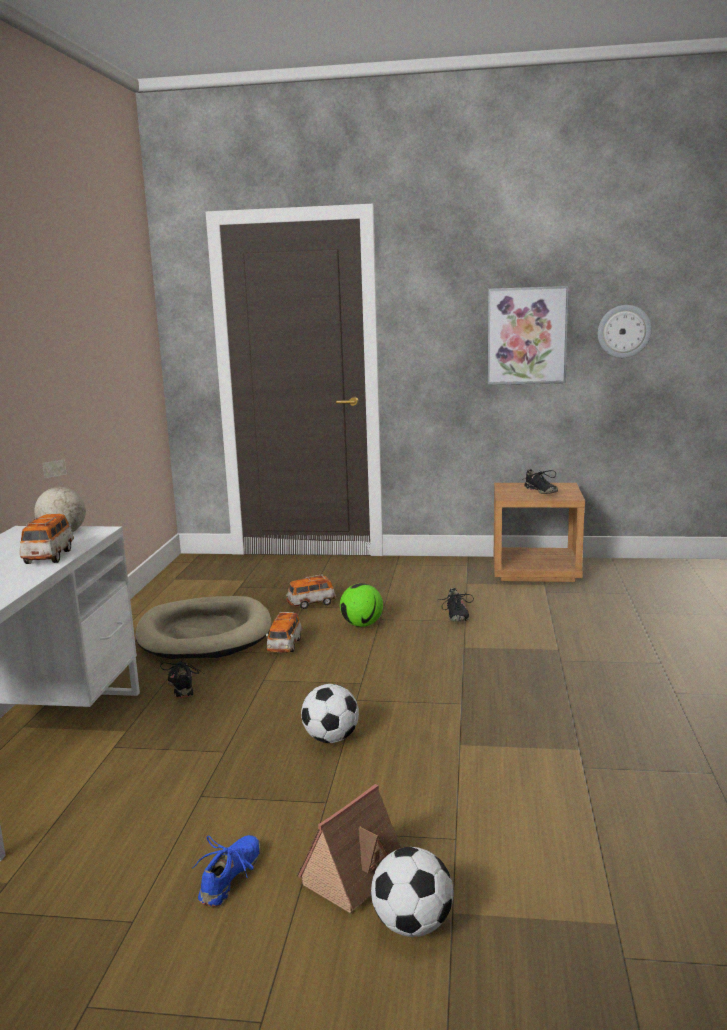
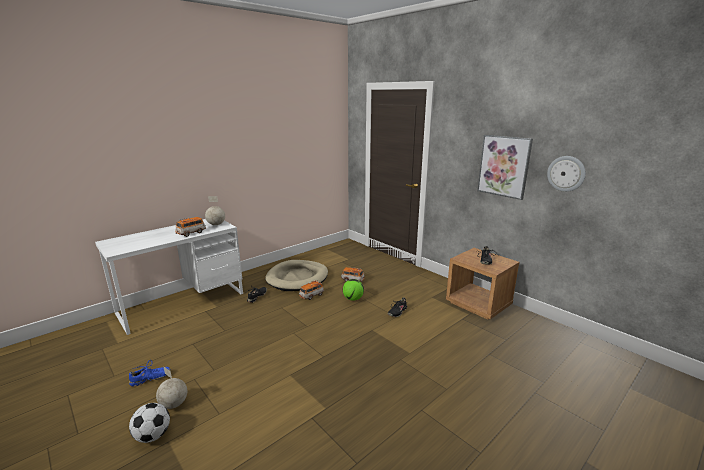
camera: 40 degrees right, 5 degrees up
(331, 739) = (258, 345): football -> none
(356, 874) = (174, 404): toy house -> globe

